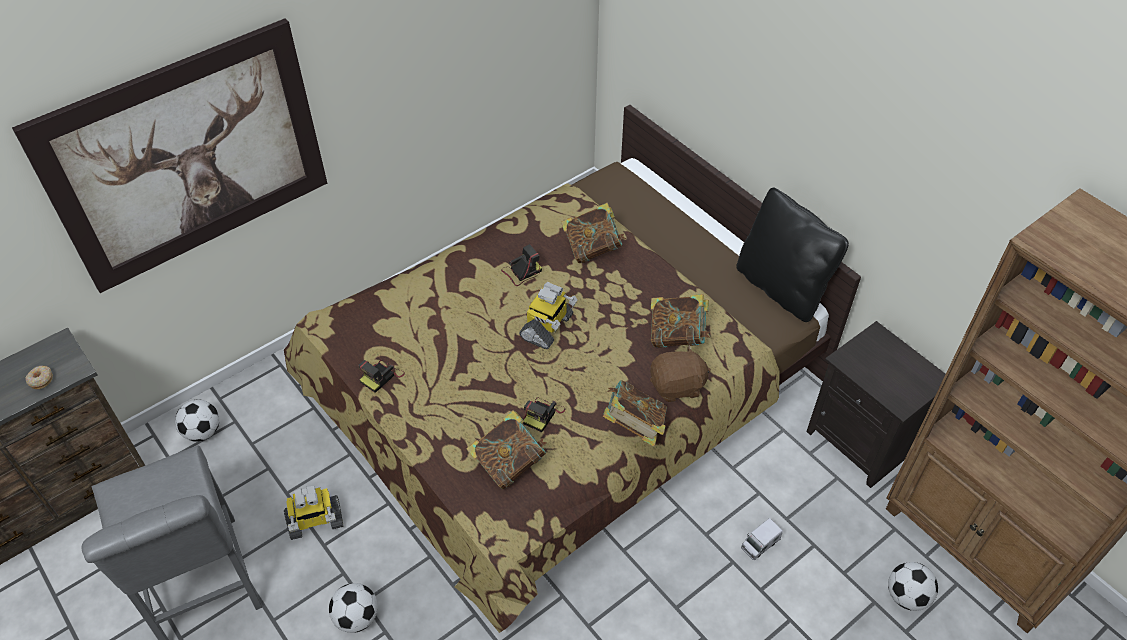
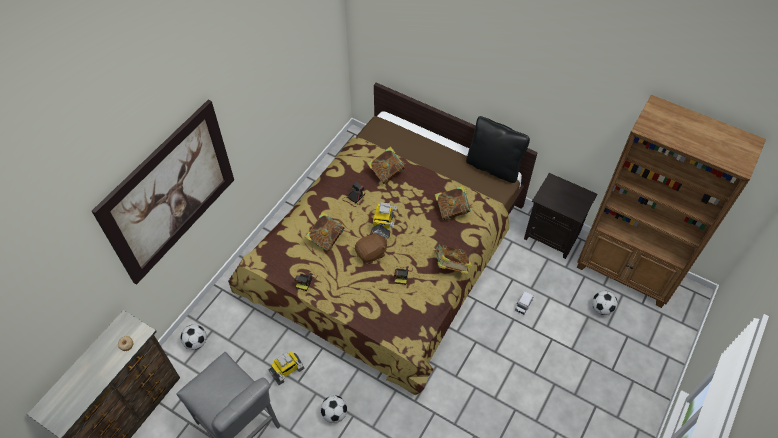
camera: 20 degrees left, 5 degrees up
(508, 463) = (396, 306): book -> book (325, 238)
(677, 386) = (464, 238): brown plush toy -> brown plush toy (371, 253)

